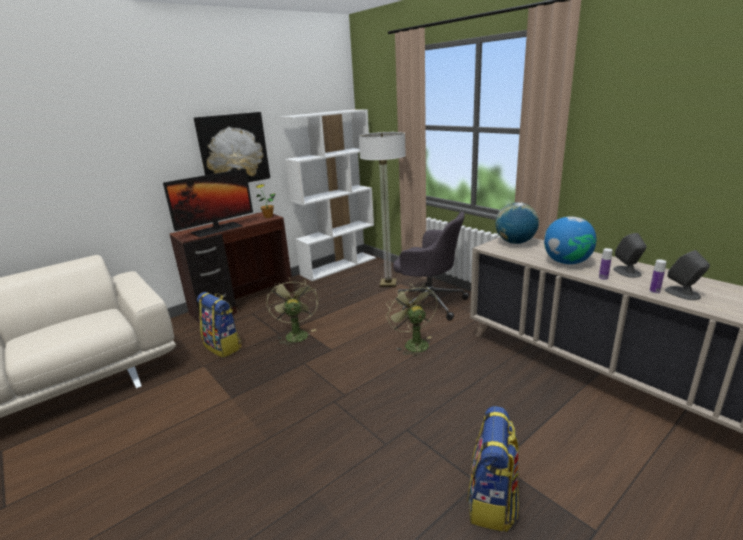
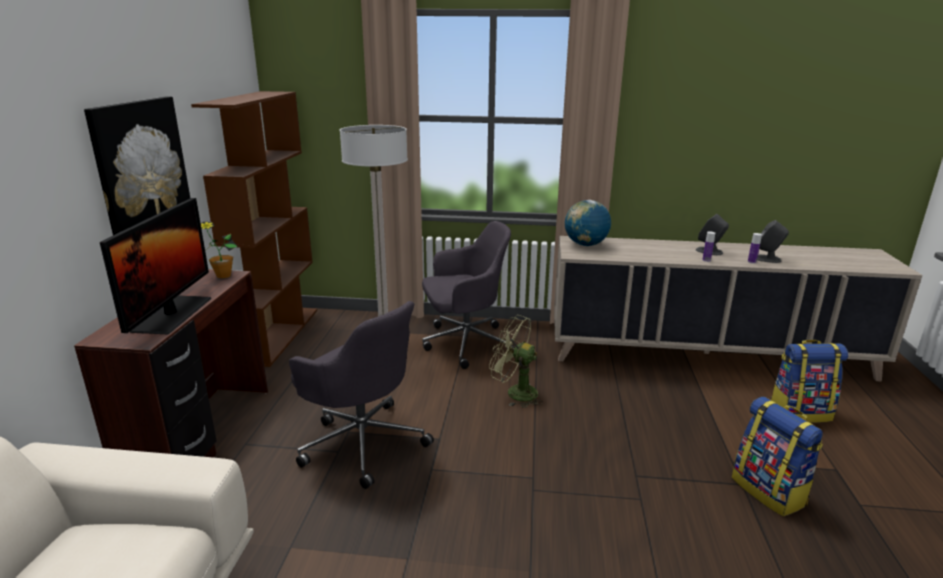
camera: 45 degrees left, 0 degrees up
(223, 347) = (278, 507): backpack -> backpack (799, 412)
(295, 334) = (362, 441): green fan -> grey office chair
(339, 266) = (278, 334): white bookcase -> brown bookcase
(567, 262) = (658, 253): globe -> none

